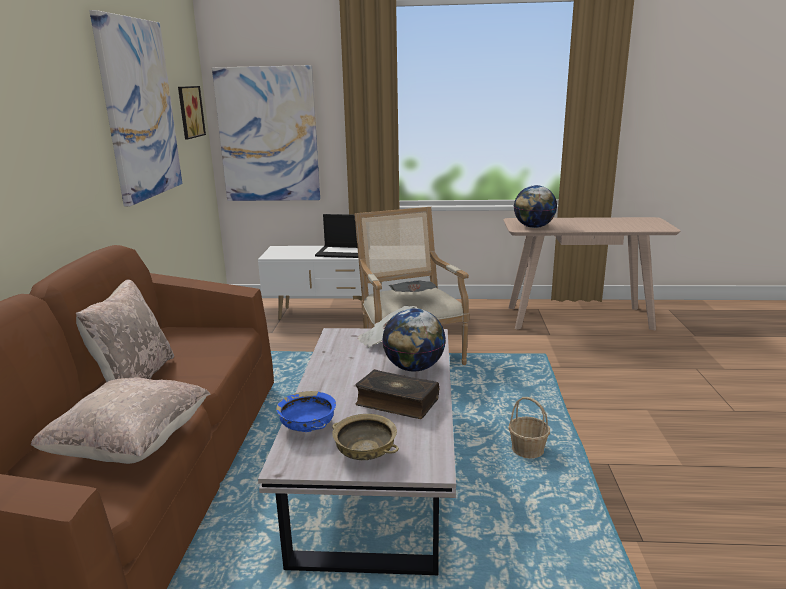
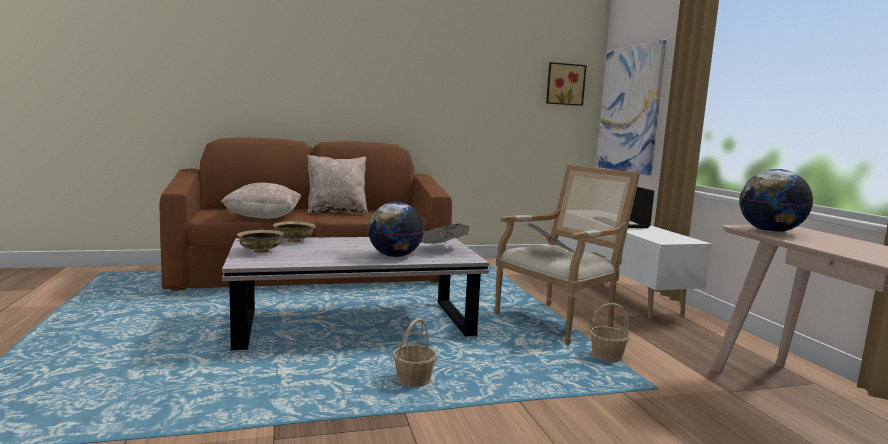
camera: 70 degrees right, 10 degrees down
(139, 109) = (485, 72): picture -> none
(307, 426) = (294, 241): blue bowl -> beige bowl
(396, 402) = (333, 254): book -> none
(490, 356) = (607, 357): none -> basket

